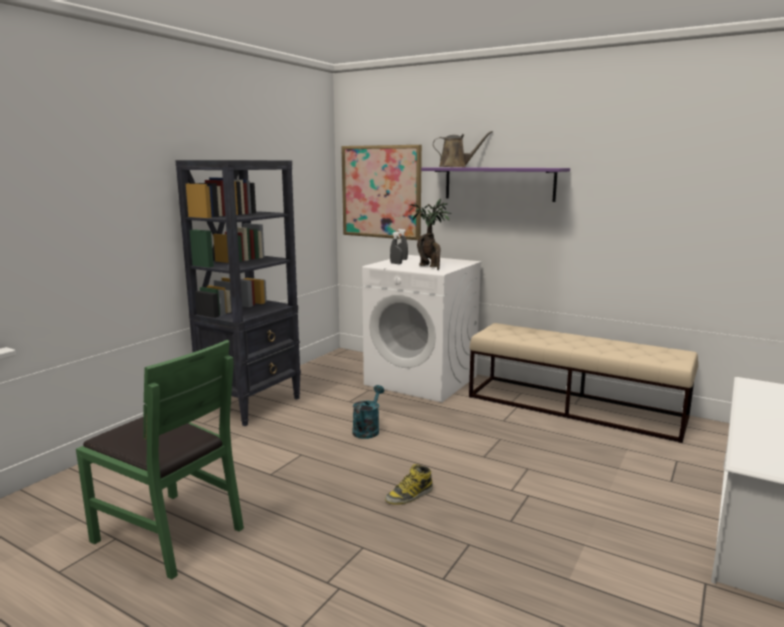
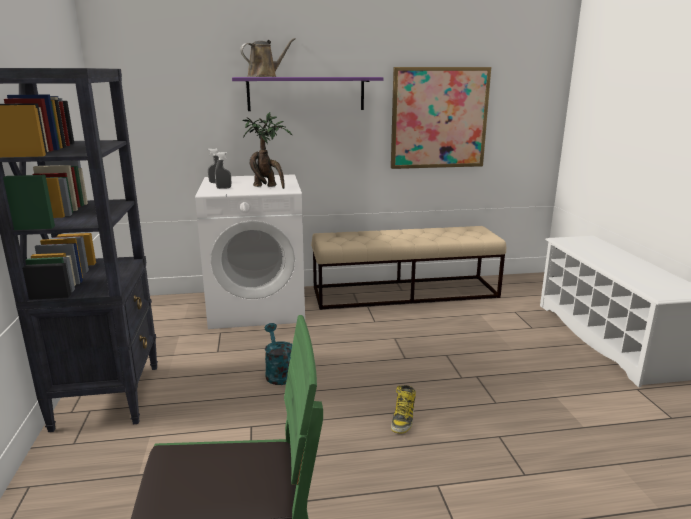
camera: 40 degrees left, 5 degrees up
(381, 192) = (161, 107): picture -> picture (439, 118)

